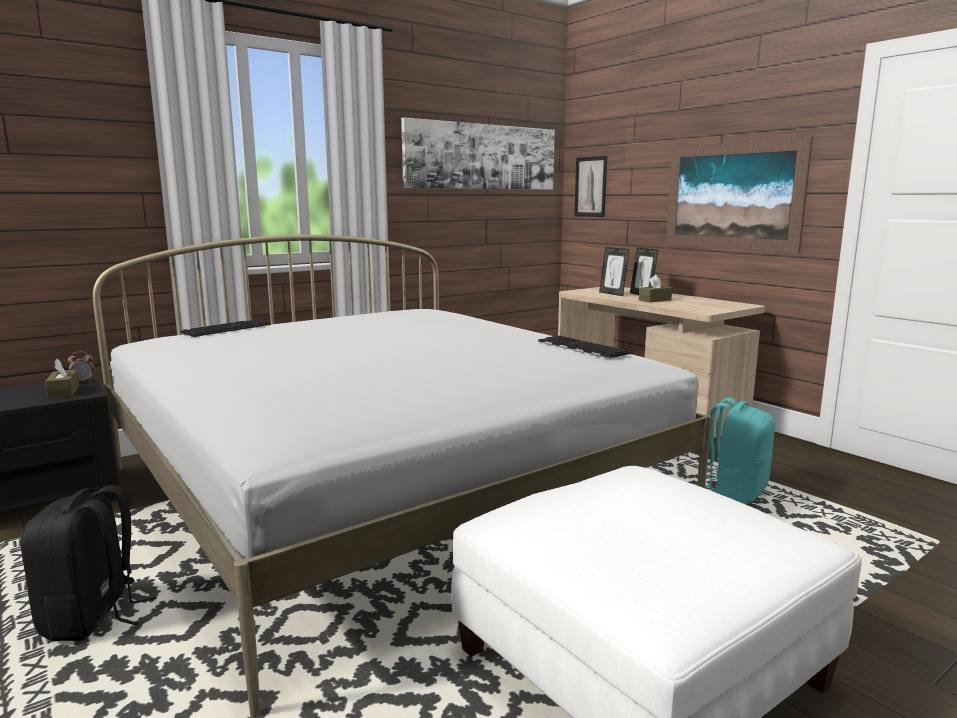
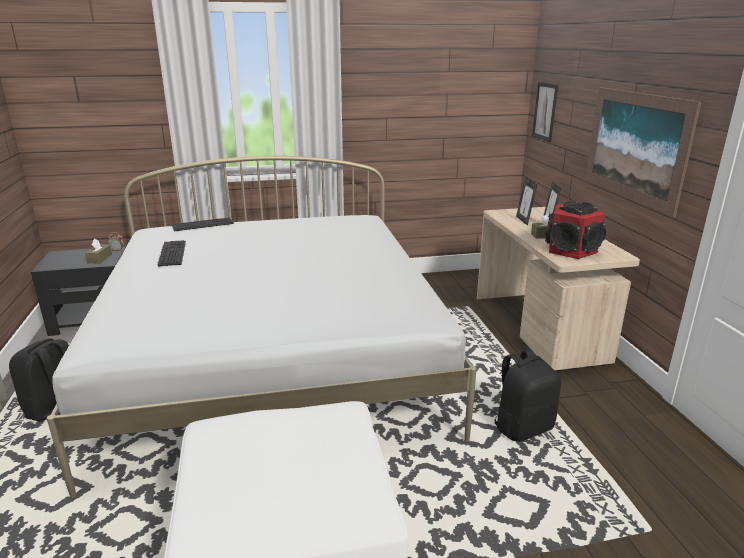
camera: 25 degrees right, 10 degrees up
(482, 157) = (441, 84): picture -> none
(580, 347) = (394, 289): keyboard -> keyboard (171, 253)
(696, 305) = (570, 250): none -> speaker
(735, 492) = (522, 427): turquoise backpack -> black backpack

